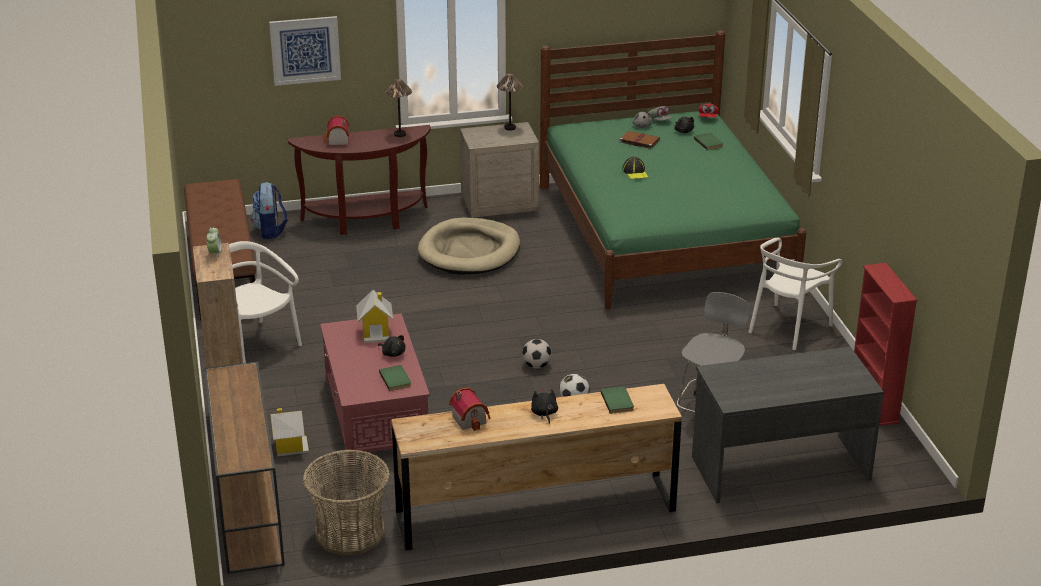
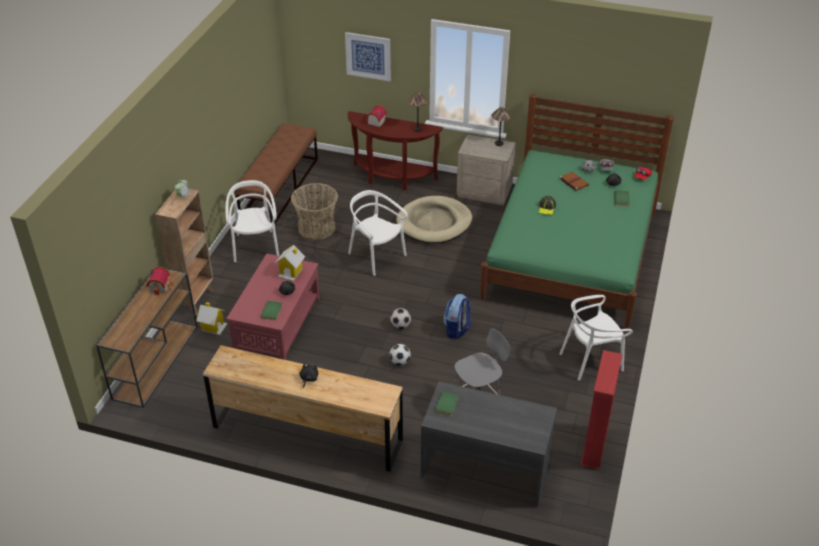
camera: 30 degrees right, 10 degrees up
(270, 231) = (330, 167): backpack -> backpack (457, 329)
(350, 533) = (194, 401): basket -> basket (316, 228)
(431, 306) = (376, 256): none -> white chair
(471, 419) = (263, 364): toy house -> toy house (161, 286)
(618, 401) = (361, 388): green book -> green book (447, 404)

